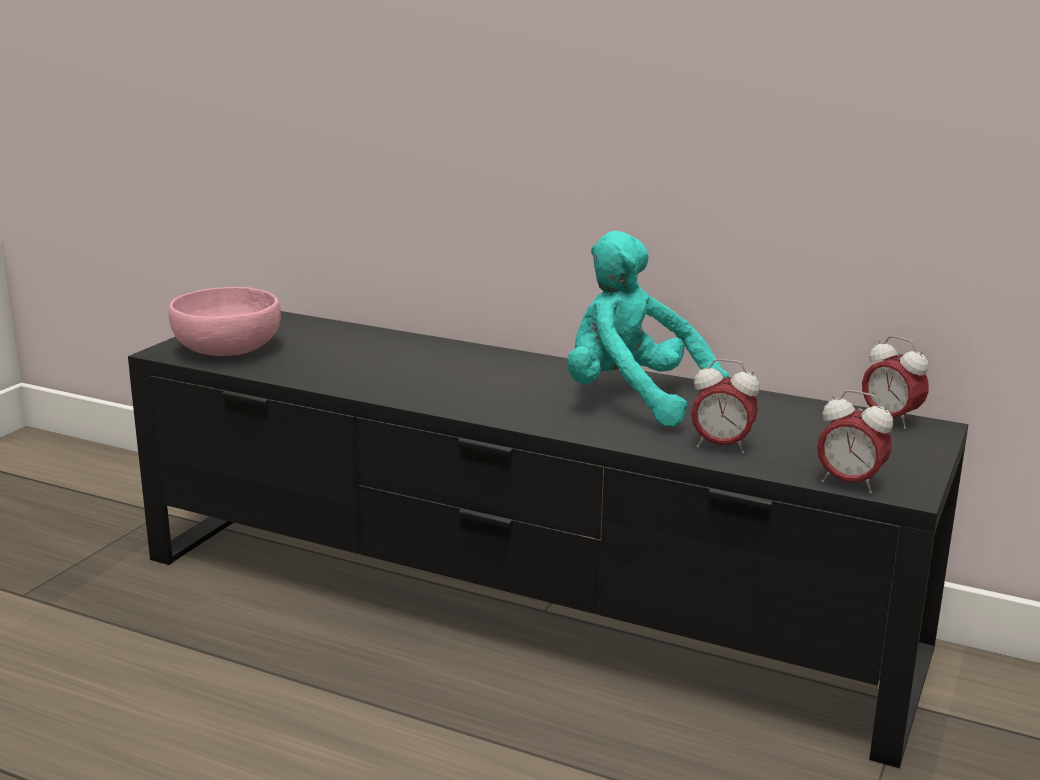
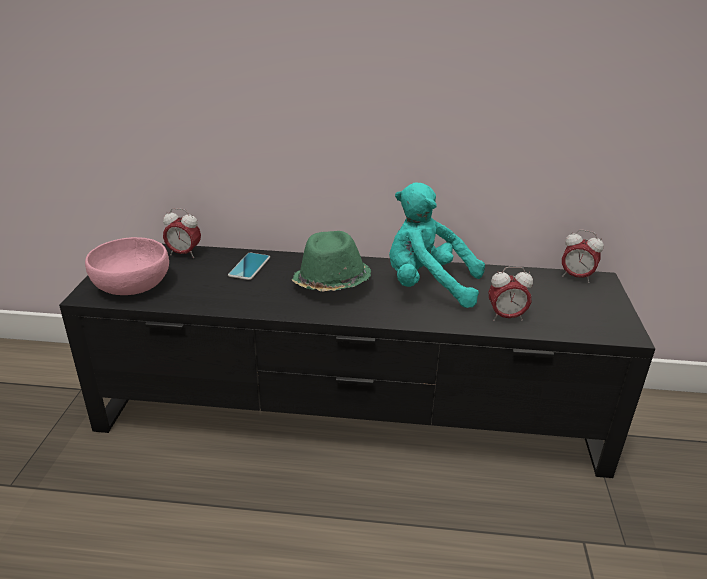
camera: 20 degrees left, 10 degrees up
(394, 349) = (249, 267): none -> phone
(492, 379) = (331, 283): none -> green hat
(849, 484) = (595, 334): alarm clock -> alarm clock (184, 254)

